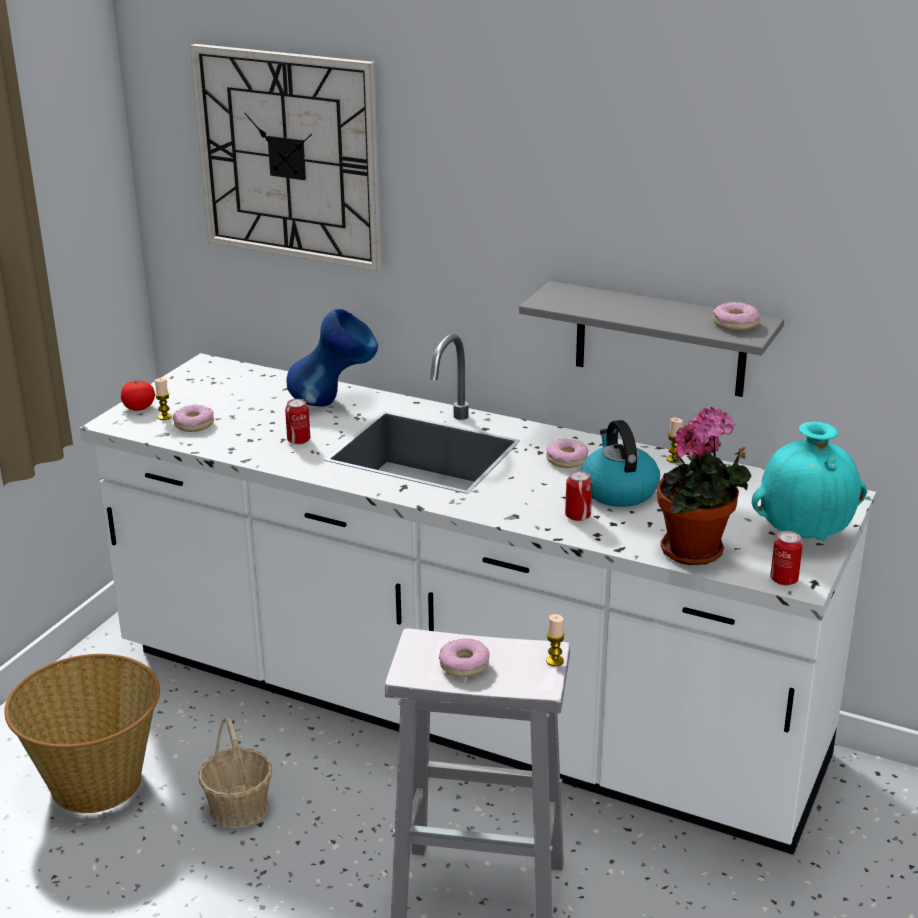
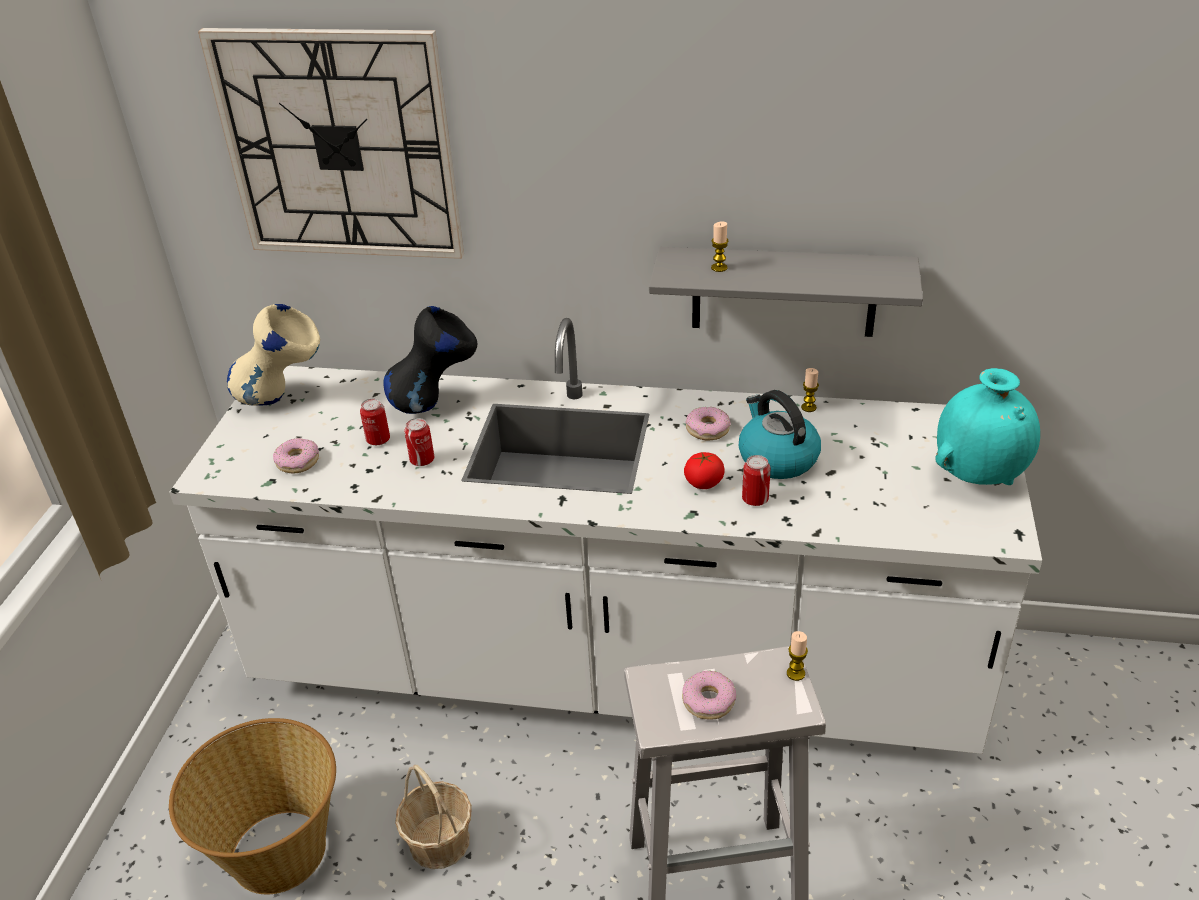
camera: 15 degrees left, 10 degrees up
(139, 407) = (225, 451): tomato -> tomato (704, 483)
(164, 417) = (260, 458): candle -> candle (719, 268)
(207, 380) = (284, 399): none -> beige vase
(335, 403) = (437, 403): blue vase -> black vase
(697, 553) = (892, 521): potted plant -> none
(735, 324) = (878, 272): donut -> none
(784, 580) = (990, 536): can -> can (378, 440)

